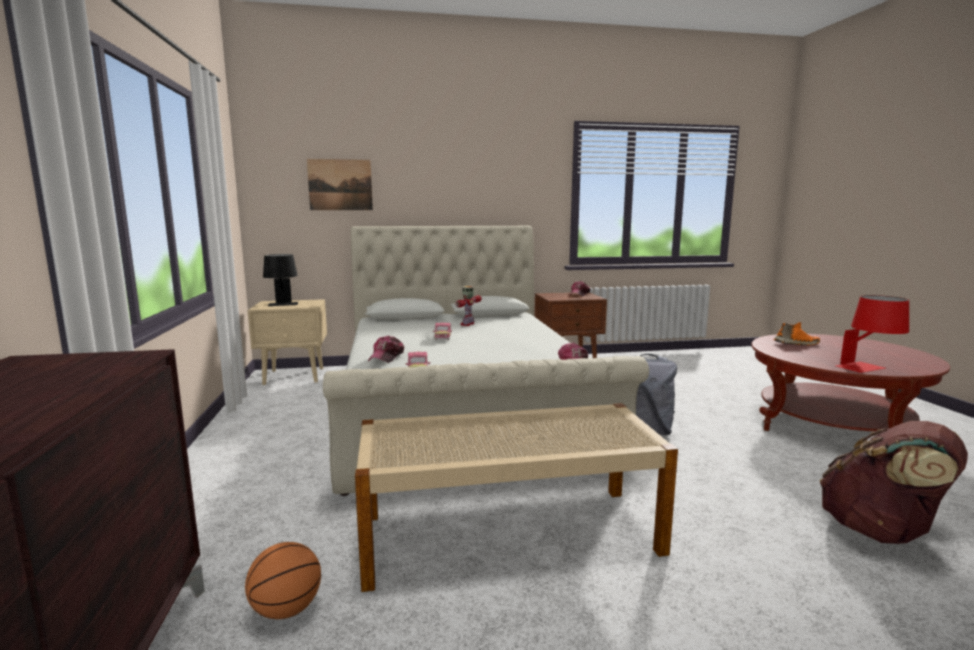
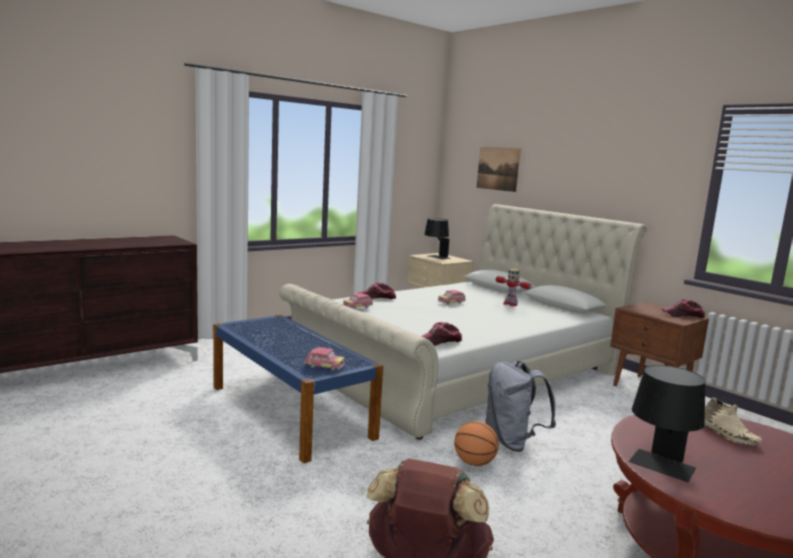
camera: 60 degrees right, 0 degrees up
(286, 610) = (193, 377): basketball -> basketball (474, 463)
(467, 324) = (510, 304): toy robot -> toy robot turned 135 degrees counterclockwise
(508, 533) = (290, 411): beige bench -> blue bench
(621, 430) = (324, 367): none -> toy car
(797, 344) = (726, 435): orange shoe -> beige shoe
(869, 369) = (659, 469): red table lamp -> black table lamp

